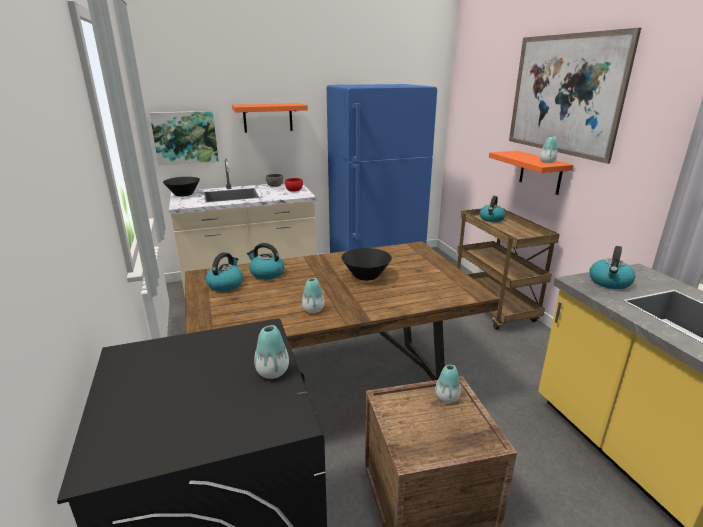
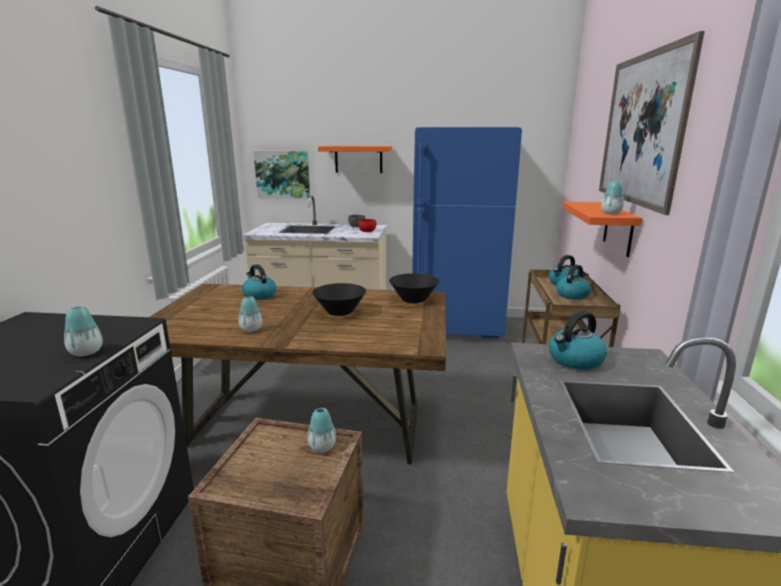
camera: 25 degrees right, 5 degrees down
(183, 195) = (271, 225): black bowl -> black bowl (413, 300)
(226, 285) = (215, 298): kettle -> kettle (572, 295)

